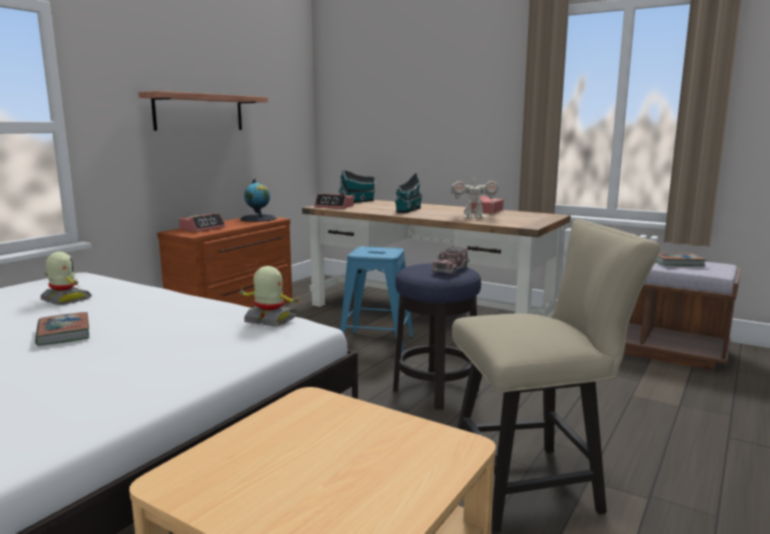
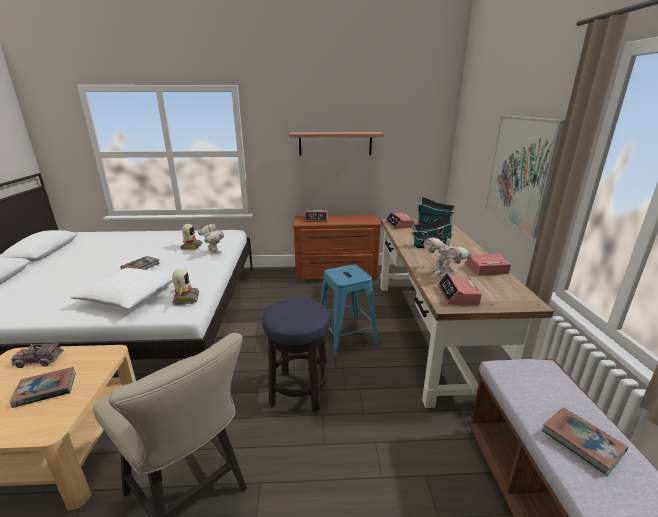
camera: 55 degrees right, 10 degrees up
(133, 291) = (213, 252): none -> toy robot
(179, 349) = (130, 296): none -> white pillow
(258, 218) = (364, 218): globe -> none
(349, 447) = (46, 389): none -> book
(450, 270) = (298, 316): toy truck -> toy truck (39, 361)
(461, 121) = (520, 172): none -> picture
(517, 222) = (458, 295): none -> alarm clock

